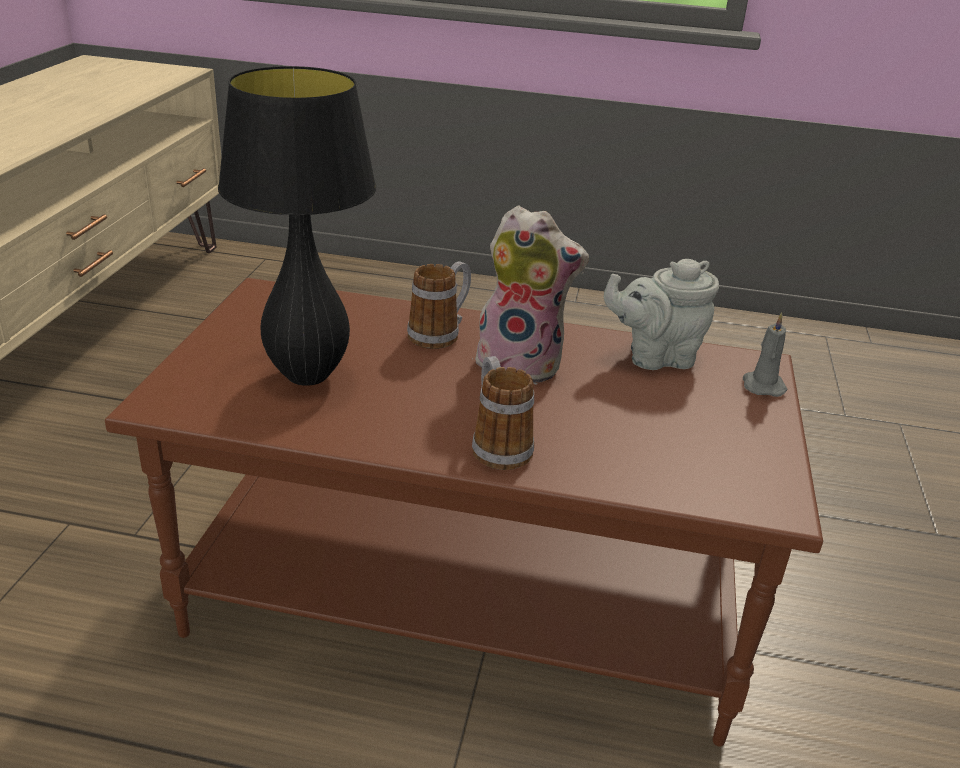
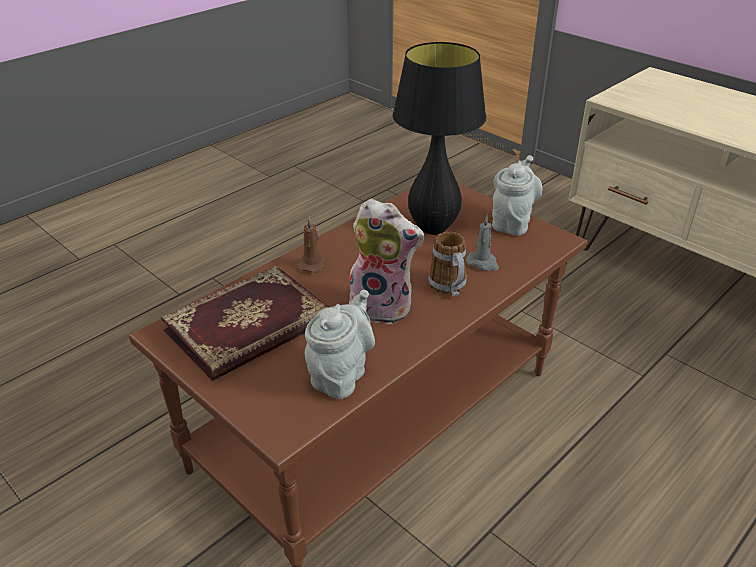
camera: 125 degrees right, 5 degrees up
(240, 324) = (512, 222): none -> grey teapot
(497, 445) = (312, 264): mug -> brown candle
(522, 364) = (383, 306): plush toy -> plush toy turned 120 degrees counterclockwise
(675, 441) = (249, 327): none -> book
(762, 385) = (257, 409): grey candle -> grey candle (483, 263)

